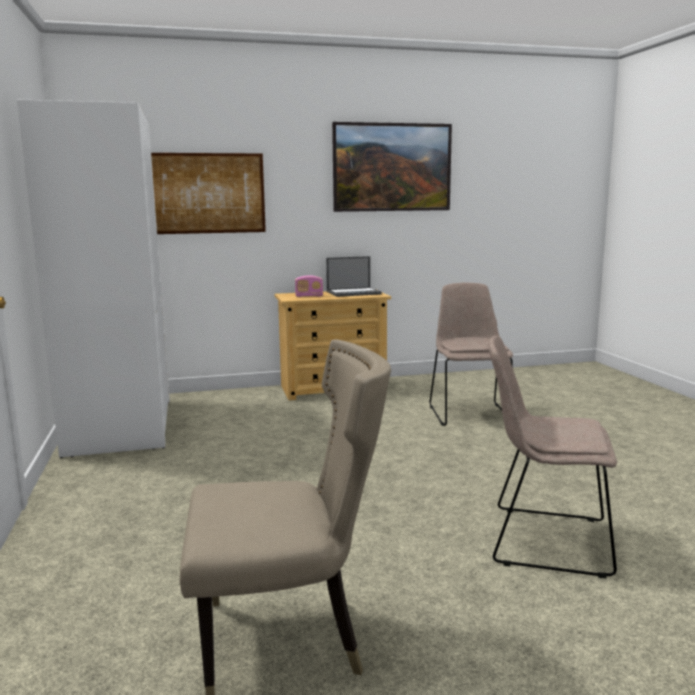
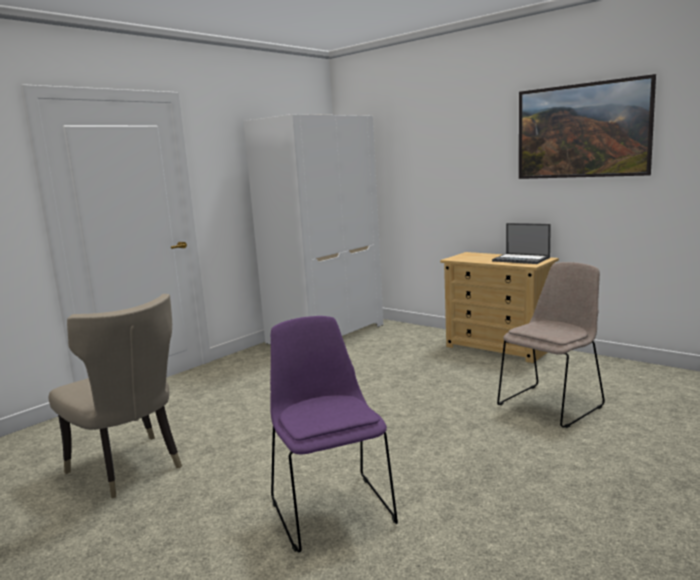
camera: 55 degrees right, 0 degrees up
(207, 193) = (419, 165): picture -> none
(309, 296) = (474, 258): radio -> none
(543, 540) = (331, 508): beige chair -> purple chair

